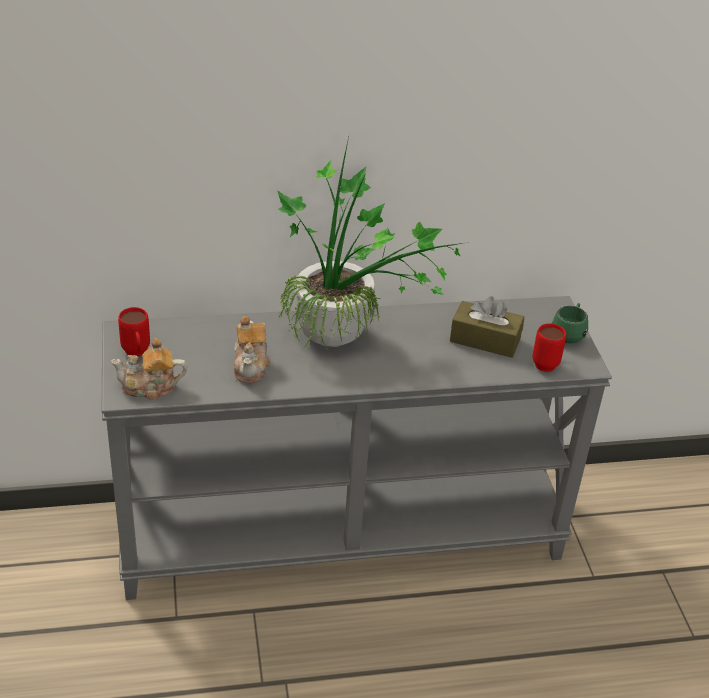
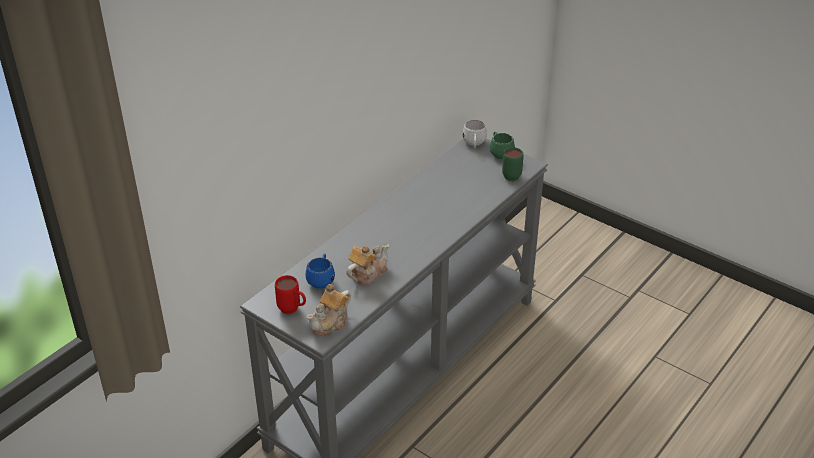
camera: 40 degrees left, 0 degrees up
(202, 344) = (321, 279): none -> blue mug
(251, 366) = (367, 274): teapot -> teapot turned 90 degrees counterclockwise
(347, 339) = (396, 226): potted plant -> none
(485, 340) = (465, 181): brown tissue box -> none
(547, 362) = (510, 175): red mug -> green mug
(552, 309) = (474, 144): none -> white mug

